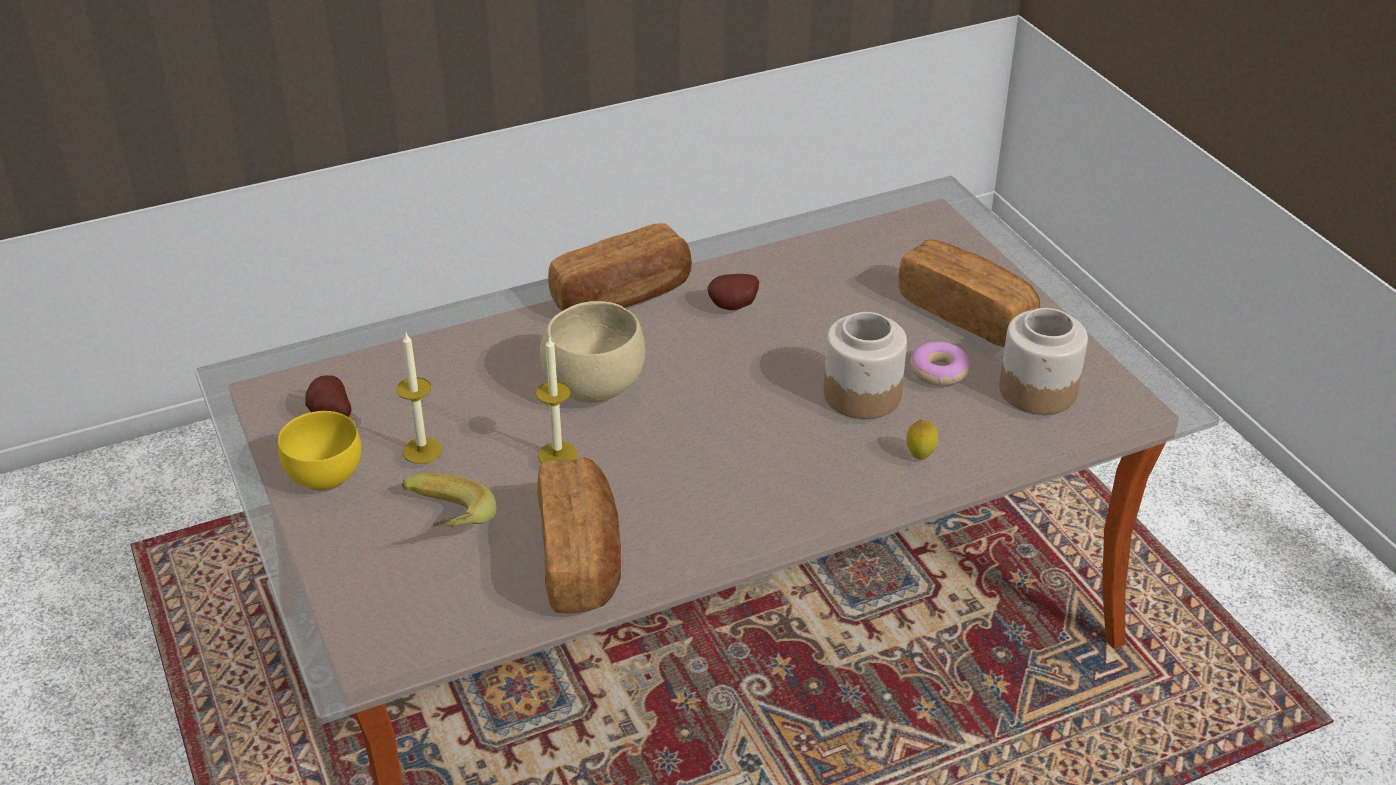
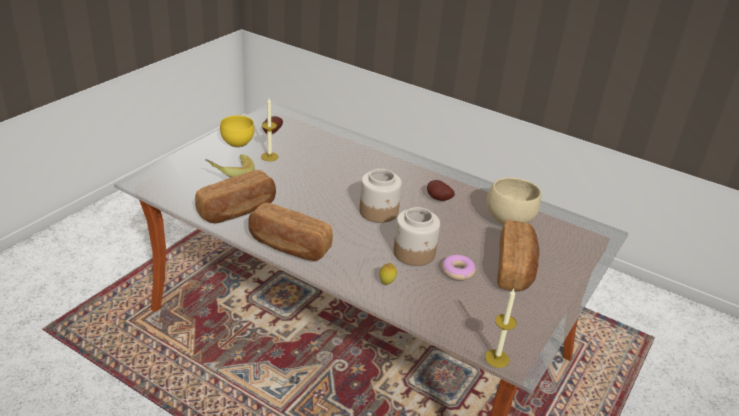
camera: 55 degrees right, 5 degrees down
(557, 455) = (294, 186): candle -> candle (497, 358)
(592, 387) = (344, 181): beige bowl -> beige bowl (508, 219)
(623, 297) = (412, 169): bread -> bread (288, 246)
(1038, 390) = (479, 309): jar -> jar (379, 212)

